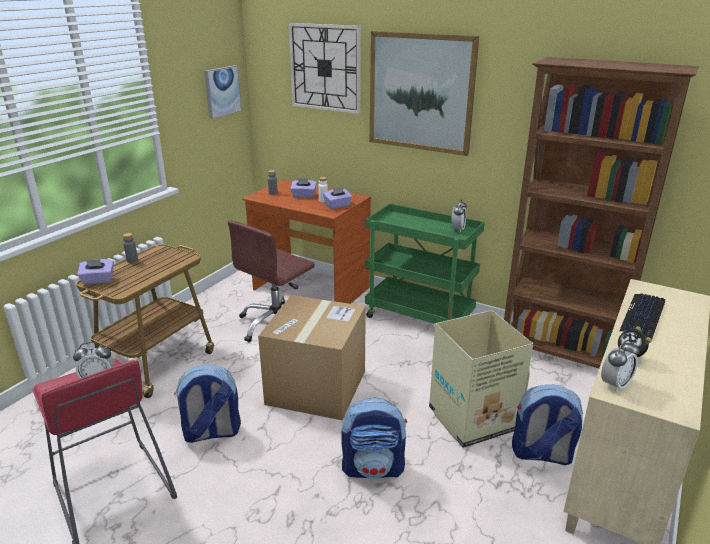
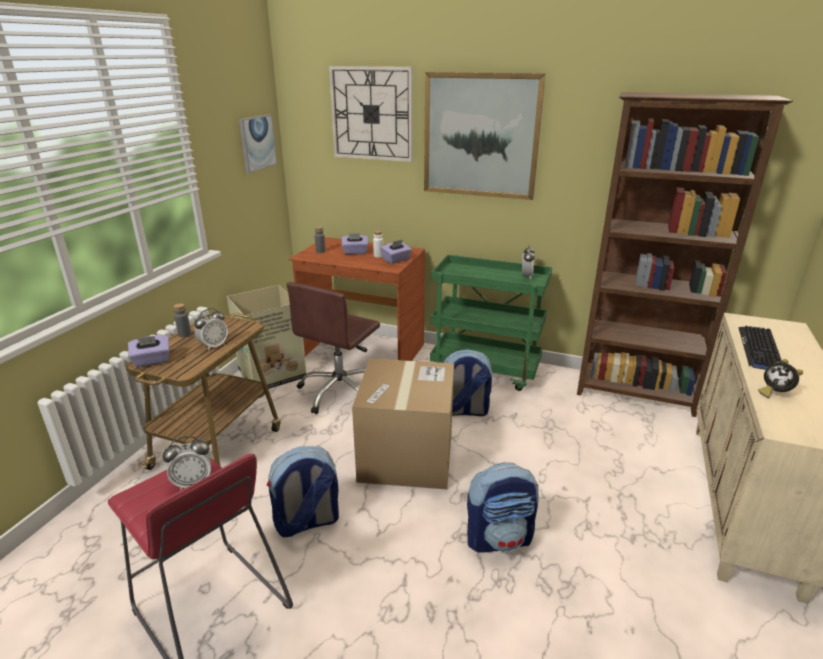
camera: 10 degrees left, 0 degrees up
(471, 419) = (578, 471): cardboard box -> cardboard box (270, 374)
(541, 454) = (660, 500): backpack -> backpack (463, 411)
(615, 385) = (781, 422): alarm clock -> alarm clock (213, 346)

